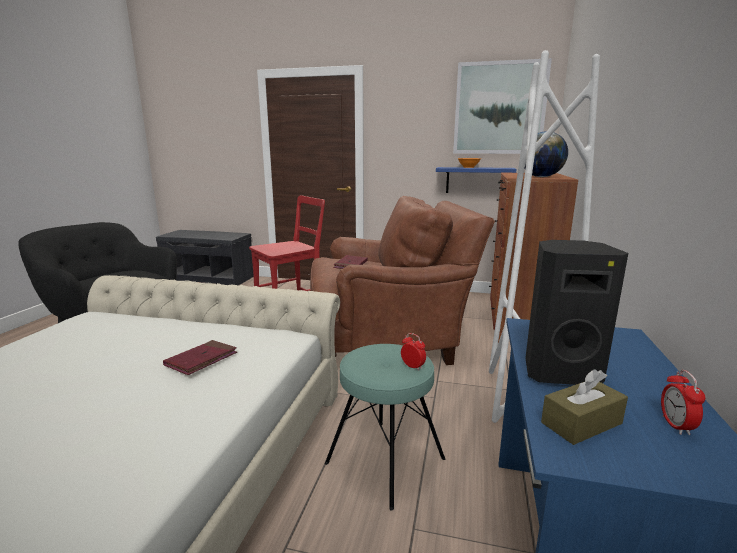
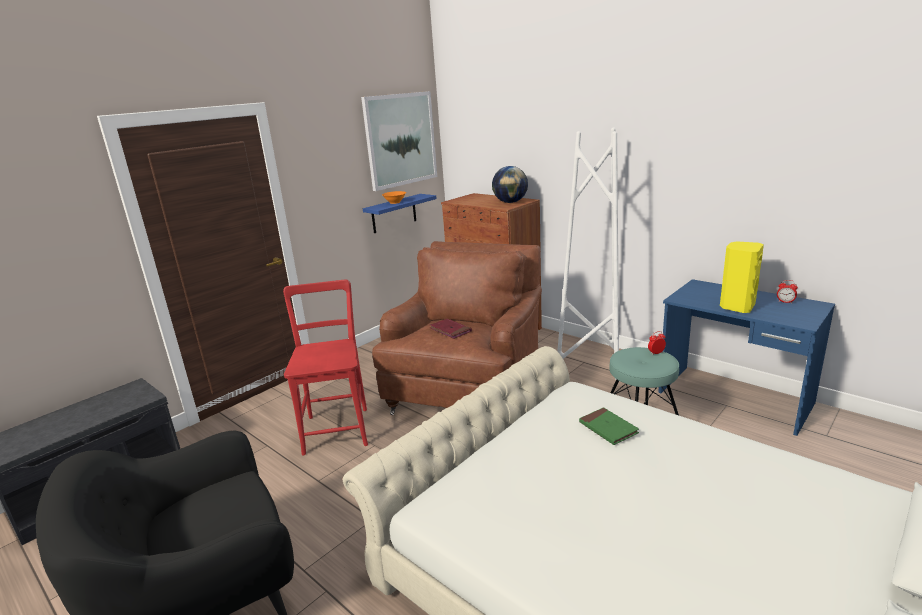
camera: 60 degrees left, 5 degrees up
(201, 360) = (608, 428): red book -> green book
(559, 371) = (736, 306): black speaker -> yellow speaker
(581, 423) = (783, 315): brown tissue box -> none

